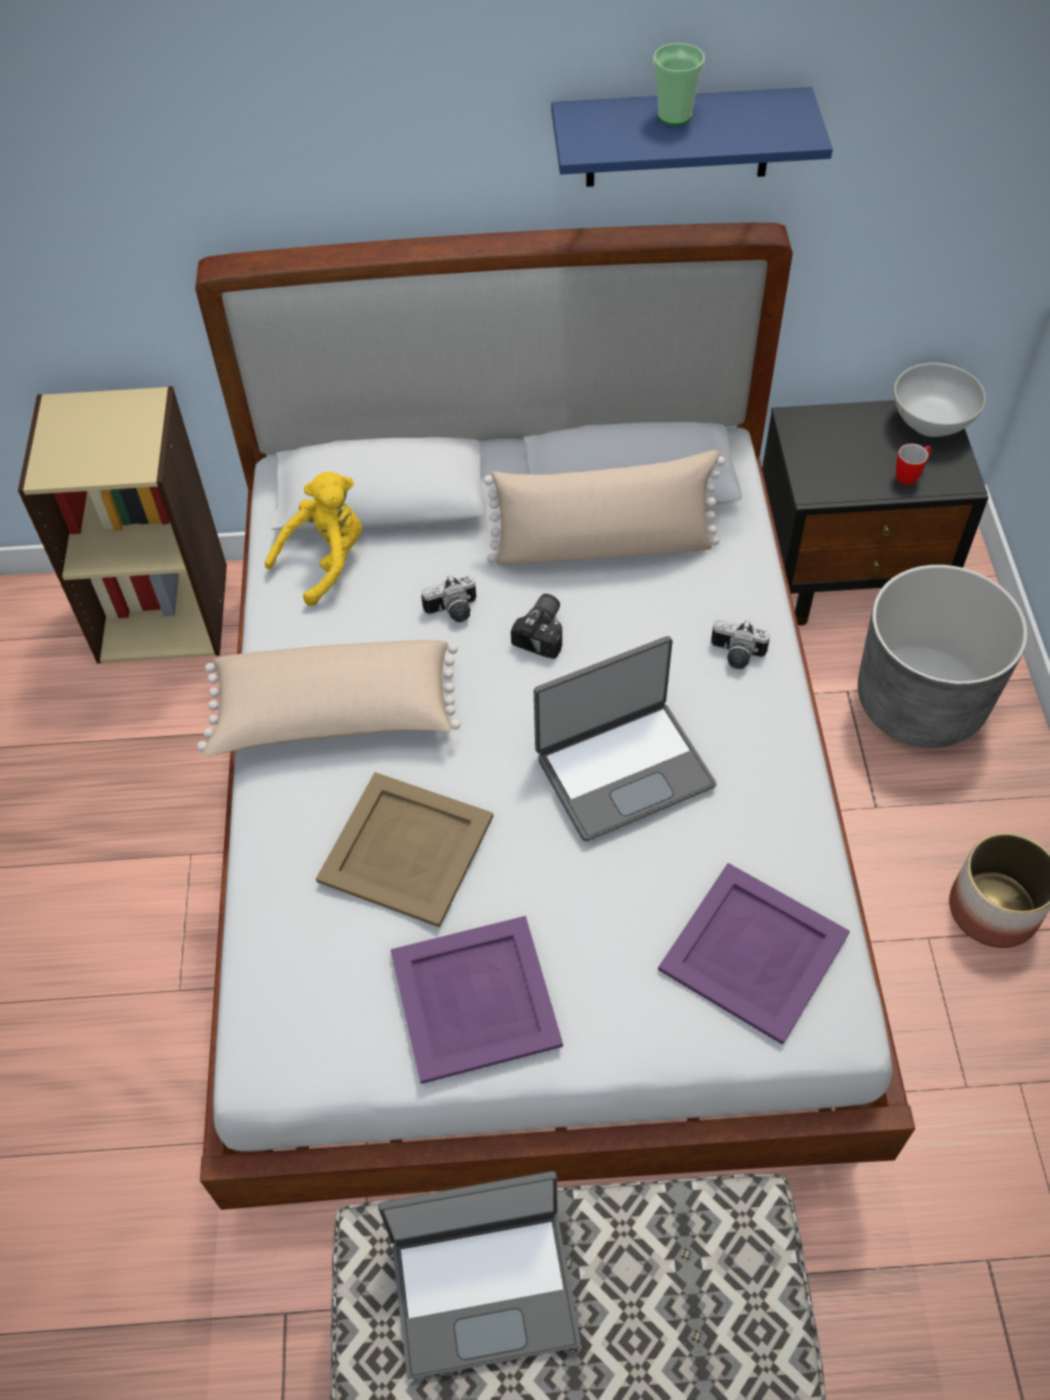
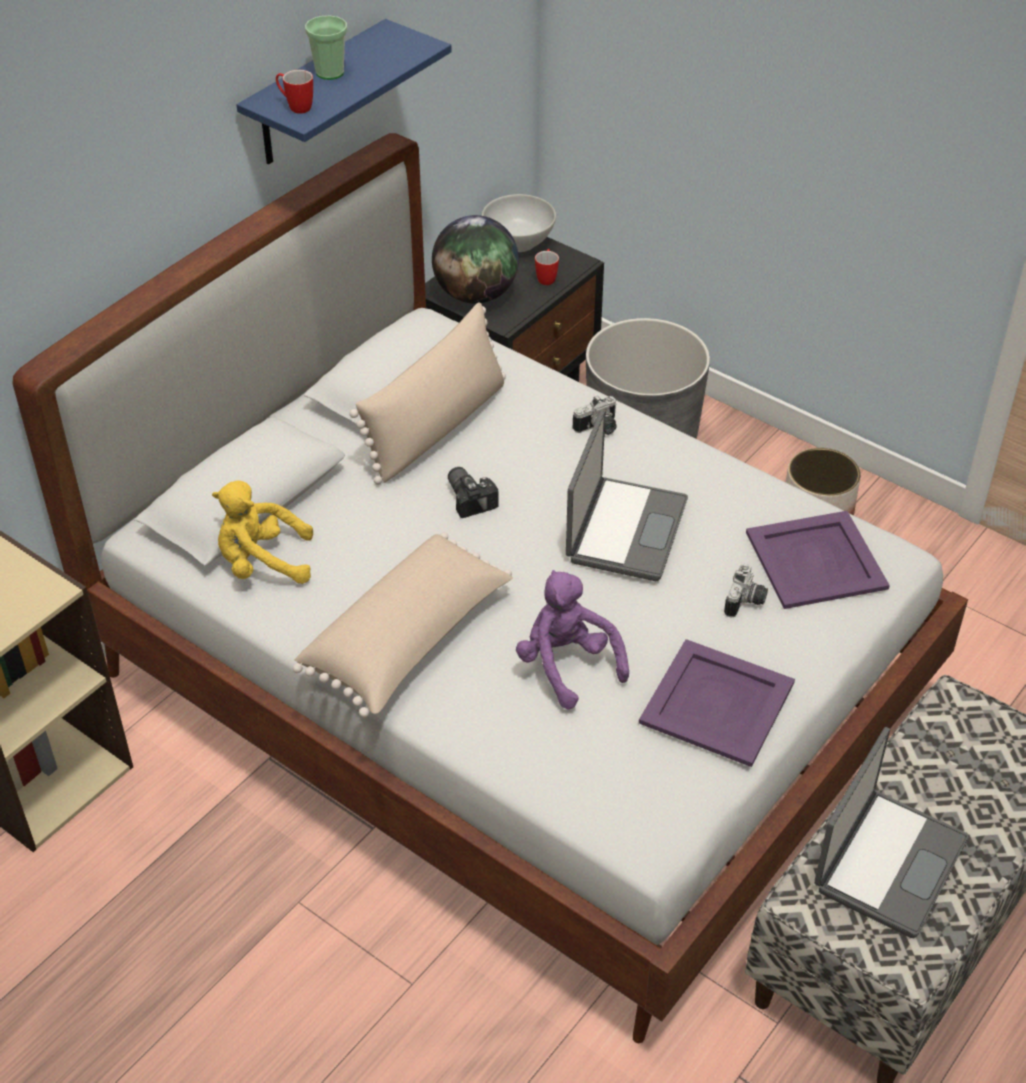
camera: 50 degrees left, 10 degrees down
(326, 561) = (262, 563): yellow plush toy -> yellow plush toy turned 90 degrees counterclockwise
(408, 848) = (567, 665): beige tray -> purple plush toy
(453, 612) = (396, 528): camera -> camera (746, 602)
(593, 133) = (295, 107): none -> mug
(823, 448) = (476, 295): none -> globe

